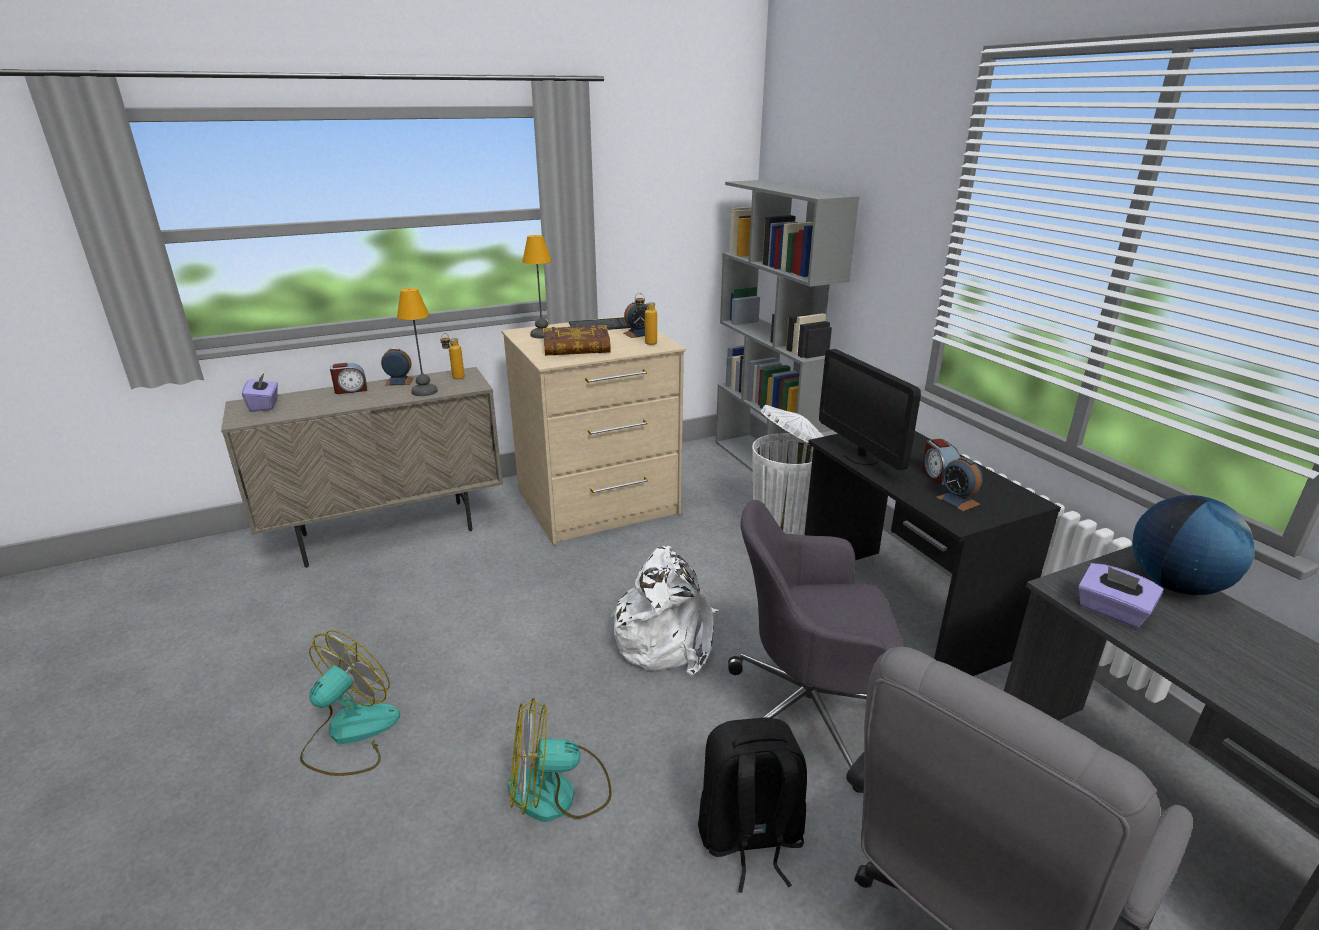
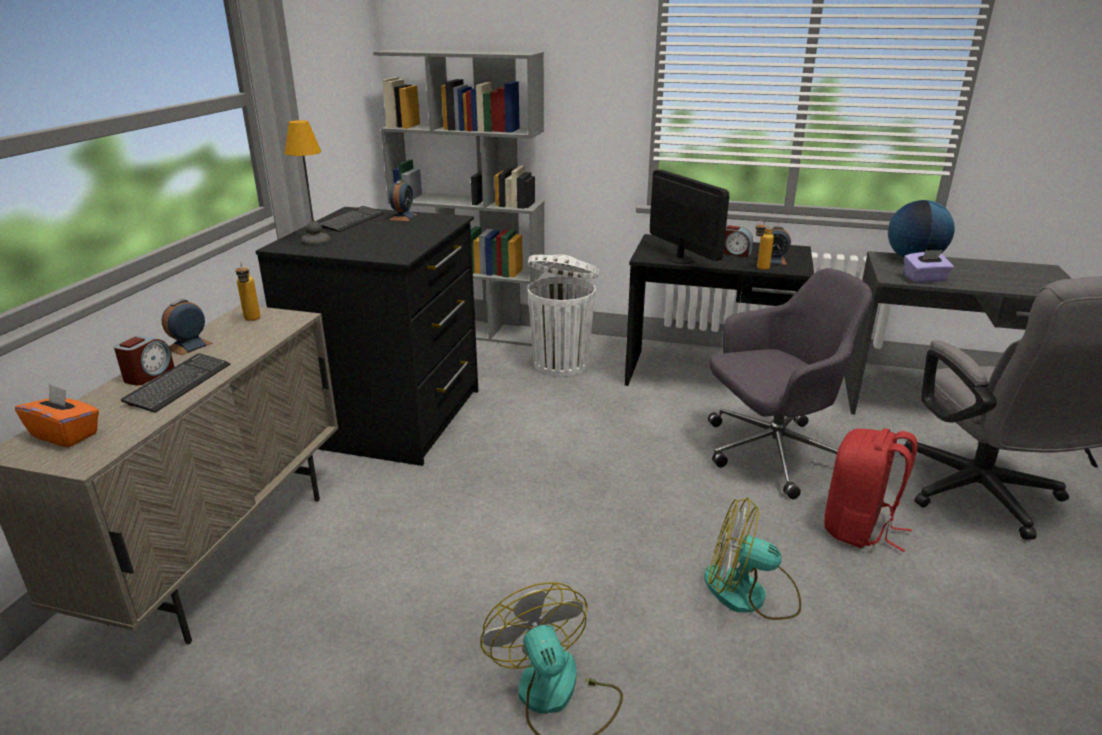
camera: 50 degrees left, 0 degrees up
(264, 405) = (66, 435): purple tissue box -> orange tissue box
(346, 401) = (179, 384): none -> keyboard
(424, 391) = (251, 341): table lamp -> none
(558, 793) = (750, 593): fan -> fan turned 75 degrees clockwise
(576, 347) = (384, 240): book -> none
(598, 503) = (394, 417): beige dresser -> black dresser
(646, 342) = (432, 221): bottle -> bottle (759, 269)
(666, 639) = (629, 469): white backpack -> none
(749, 838) = (859, 528): black backpack -> red backpack
(809, 715) = (770, 454): grey office chair -> grey office chair turned 150 degrees counterclockwise
(861, 457) = (680, 259): monitor -> monitor turned 135 degrees counterclockwise

